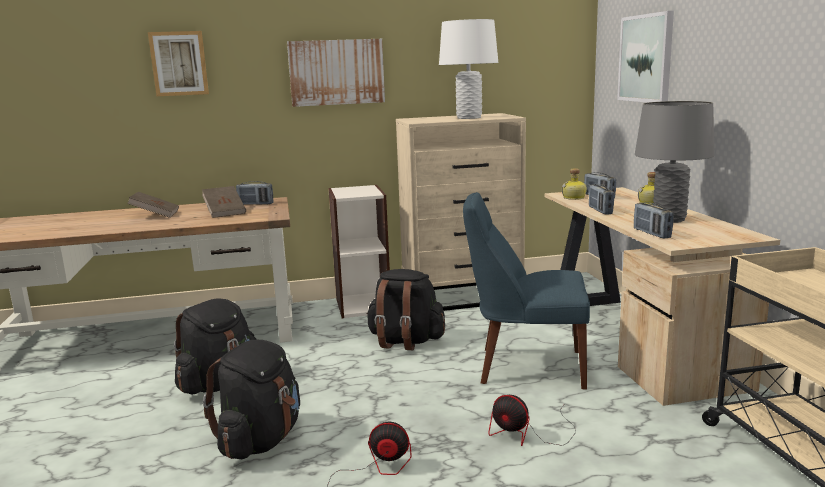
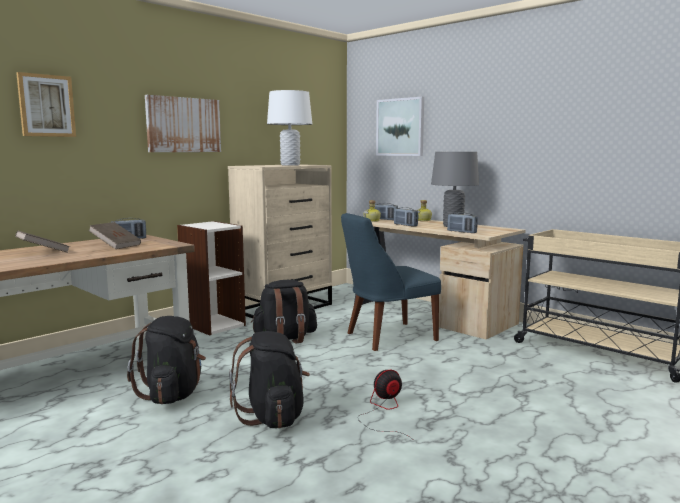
camera: 35 degrees left, 5 degrees down
(528, 433) = (440, 368): fan -> none

